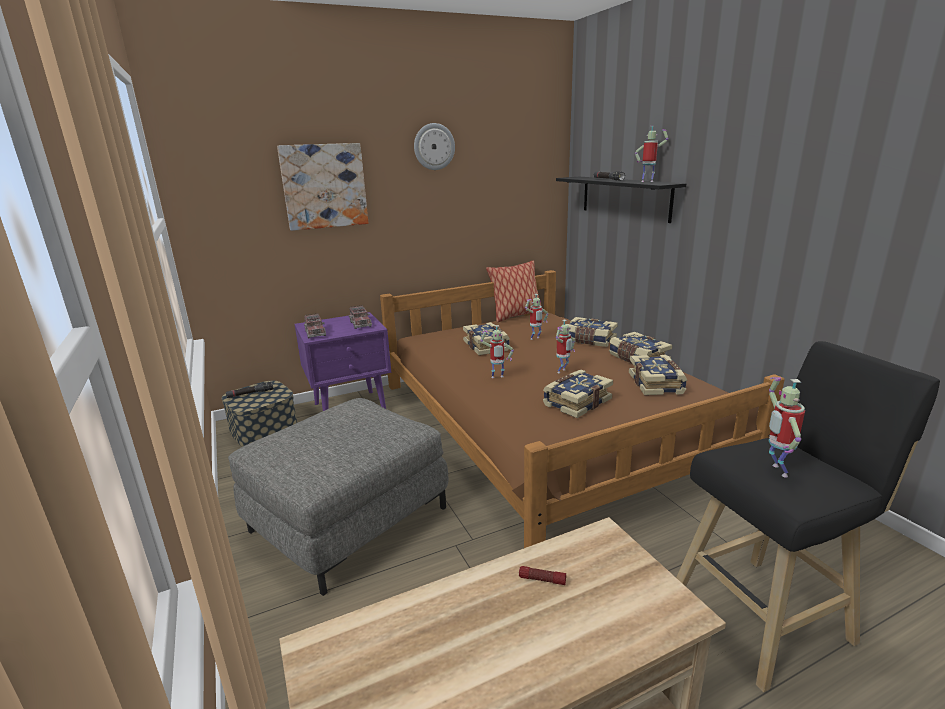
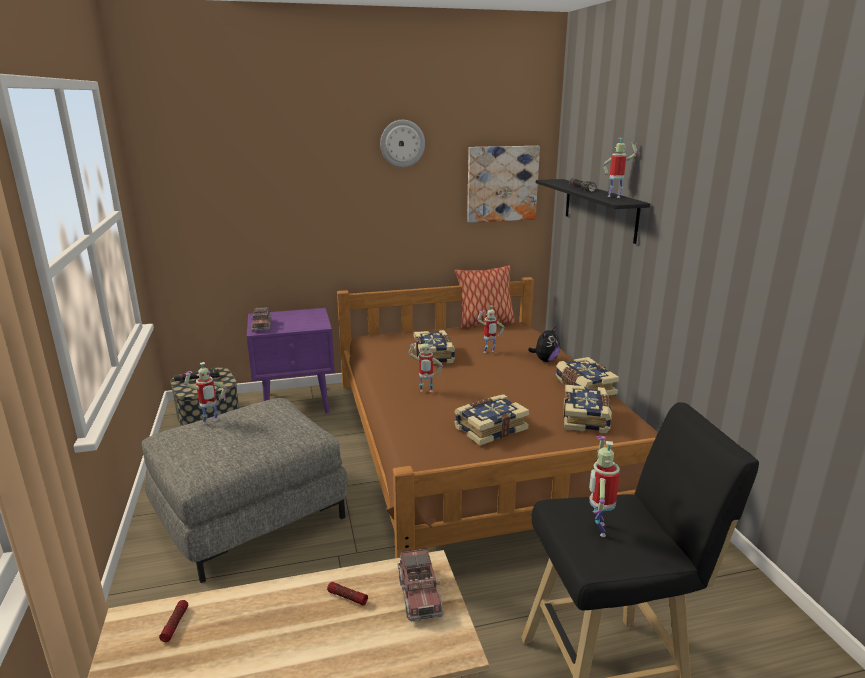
camera: 10 degrees right, 0 degrees up
(324, 186) = (285, 180): picture -> picture (502, 183)
(360, 324) = (309, 320): toy truck -> toy truck (419, 595)
(368, 642) = (175, 624): none -> flashlight
(562, 371) = (496, 393): toy robot -> toy robot (210, 422)
(589, 340) = (545, 360): book -> plush toy

